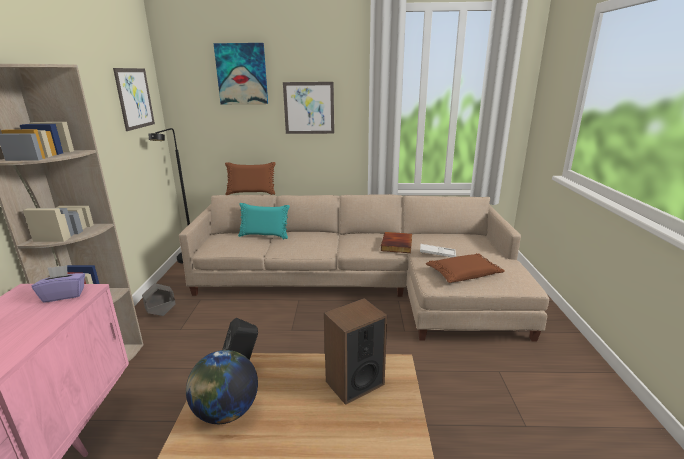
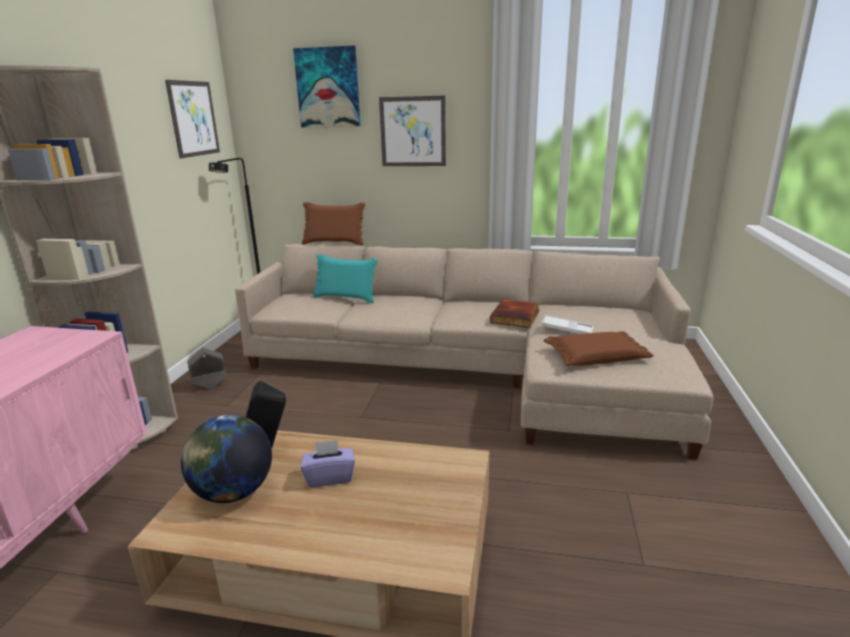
camera: 10 degrees right, 0 degrees up
(64, 295) = (70, 340): purple tissue box -> purple tissue box (329, 477)
(354, 383) = (400, 476): speaker -> none

